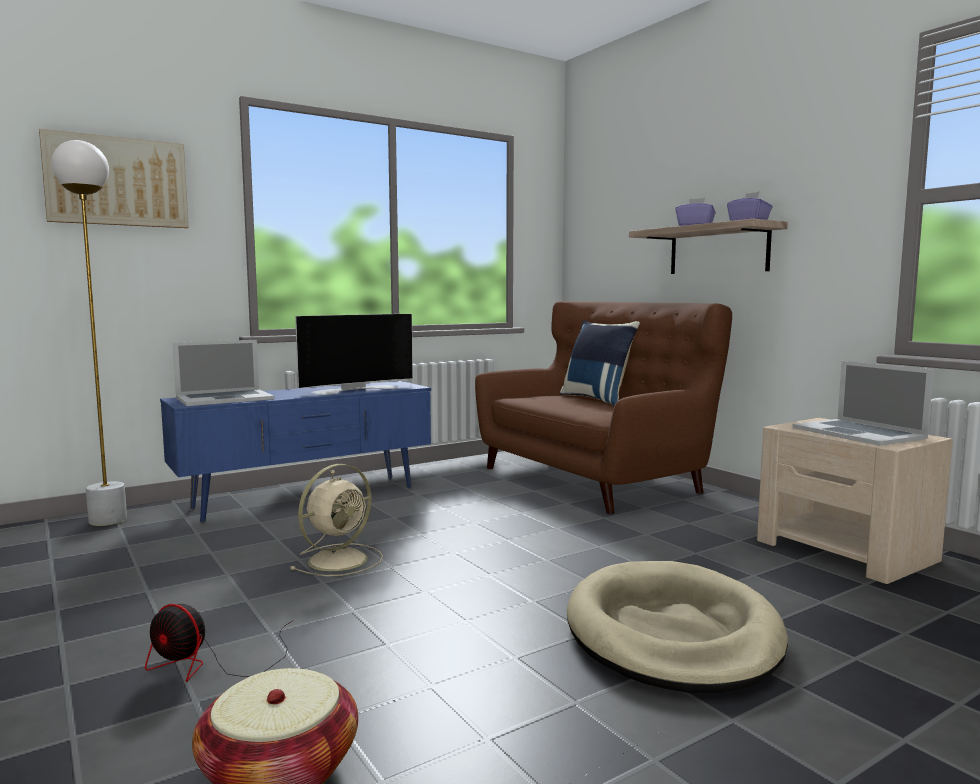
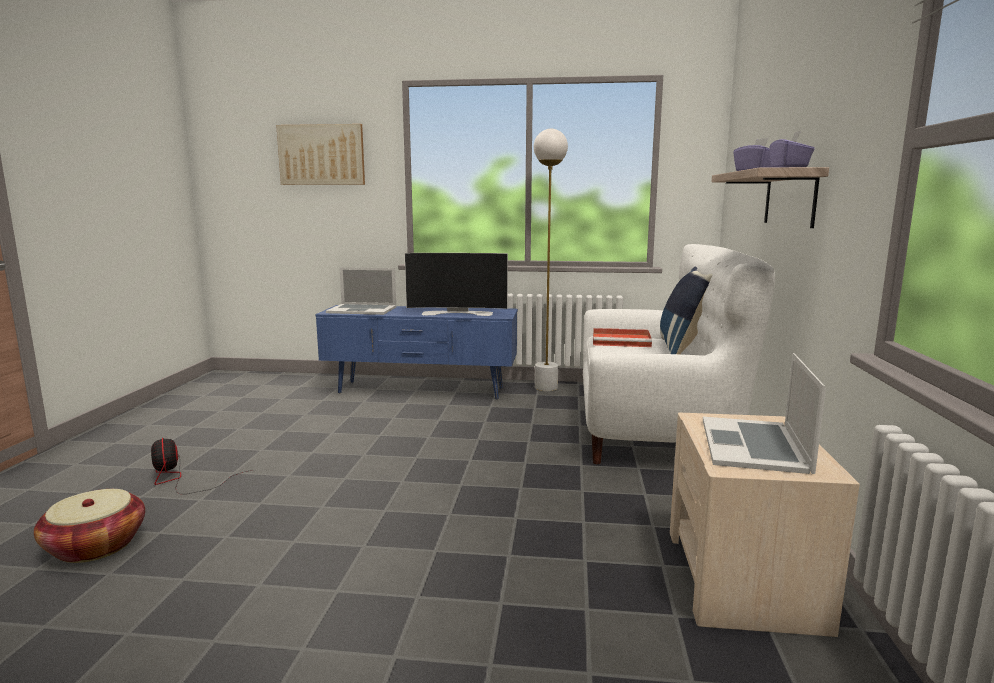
camera: 40 degrees right, 5 degrees up
(108, 520) = (304, 380): white floor lamp -> white floor lamp (546, 388)
(340, 559) = (349, 440): beige fan -> none
(539, 399) = (622, 341): none -> red tray
(594, 478) = (657, 428): brown sofa -> white sofa
(672, 633) = (410, 573): beige dog bed -> none

